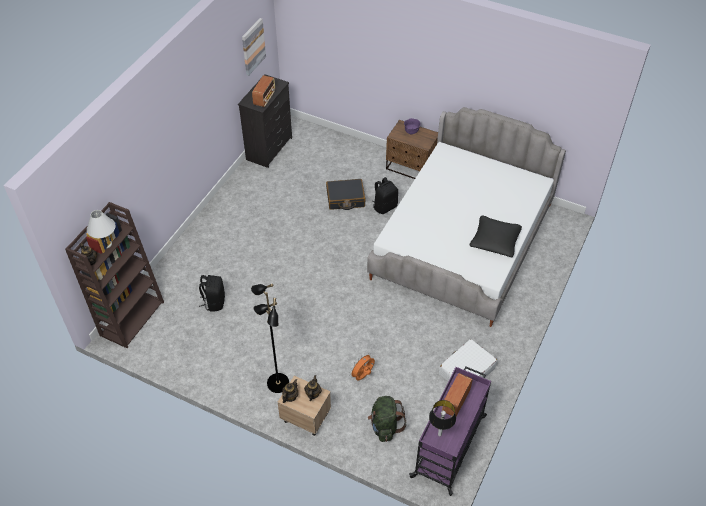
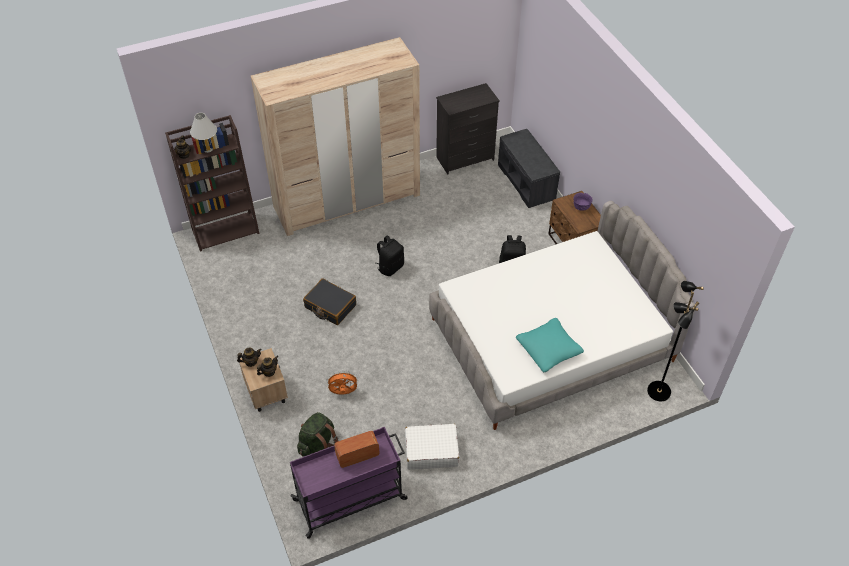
camera: 40 degrees right, 0 degrees up
(210, 232) = (347, 200): none -> beige wardrobe
(214, 302) = (294, 257): black backpack -> black backpack (390, 267)
(253, 46) = (475, 48): picture -> none
(264, 98) = (463, 104): radio -> none
(277, 383) = (273, 352): black floor lamp -> black floor lamp (658, 391)
(332, 140) = (527, 182): none -> grey bench
(345, 199) = (484, 238): black suitcase -> black suitcase (330, 306)
(440, 434) = (315, 471): table lamp -> none
(495, 241) = (548, 350): black pillow -> turquoise pillow

